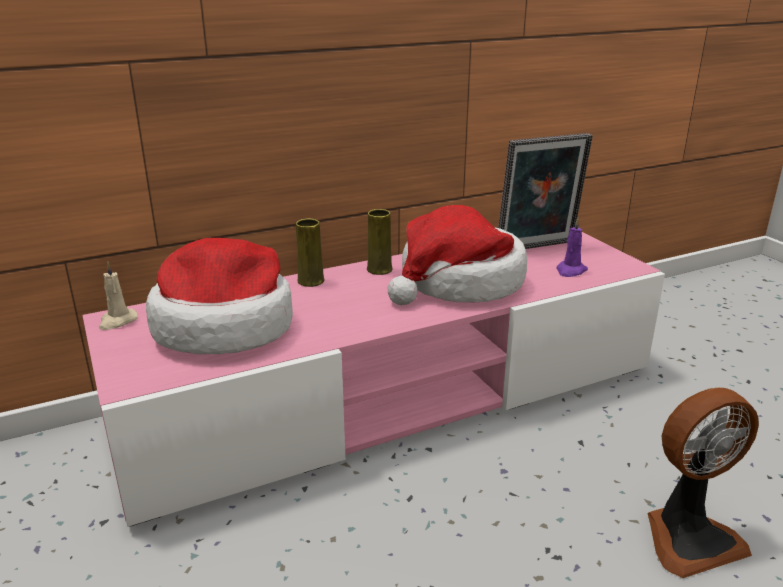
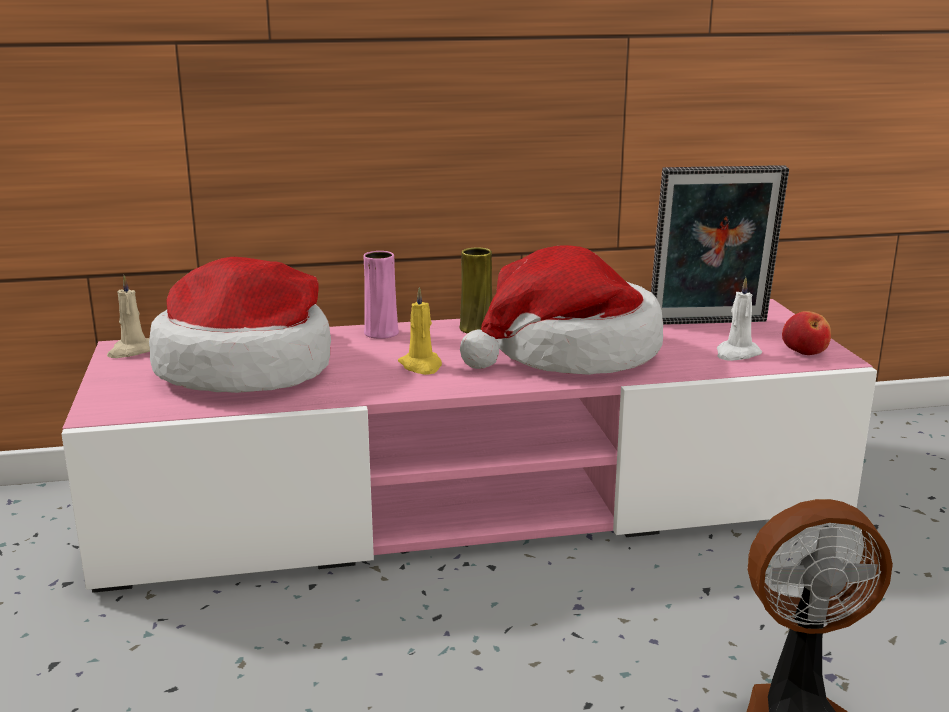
camera: 15 degrees right, 5 degrees down
(311, 281) = (381, 333): yellow vase -> pink vase
(359, 307) = (421, 366): none -> yellow candle
(570, 271) = (736, 354): purple candle -> white candle
(612, 263) = (804, 351): none -> apple

